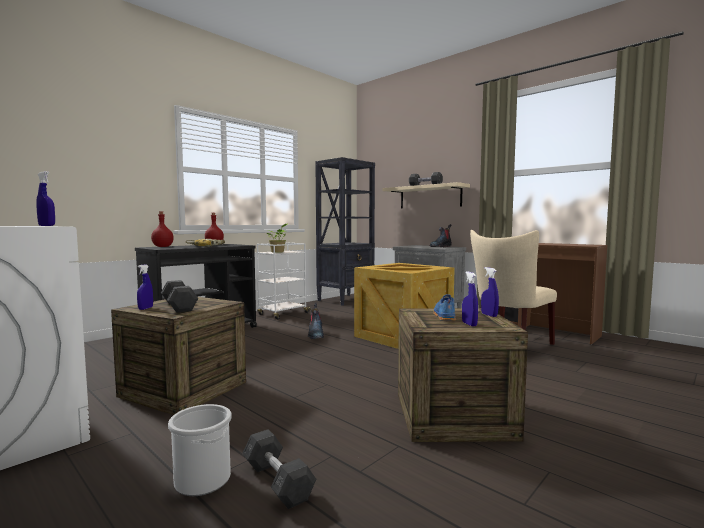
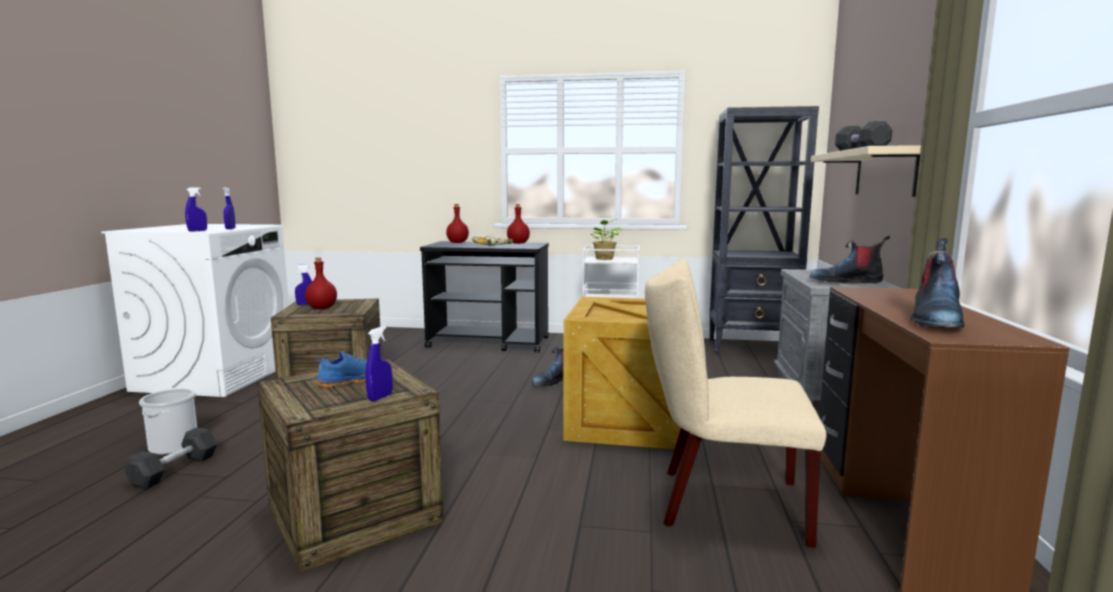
camera: 55 degrees right, 5 degrees up
(179, 306) = (321, 308): grey dumbbell -> red bottle
(469, 324) = (311, 395): blue spray bottle -> blue spray bottle (197, 231)
(563, 244) = (935, 320): none -> boot

